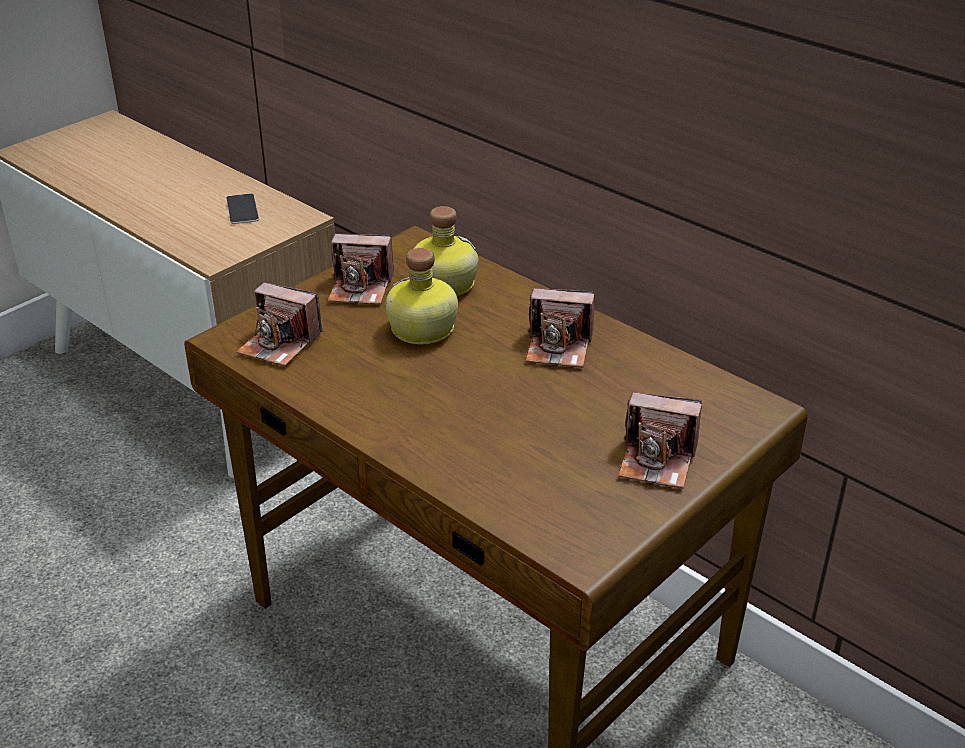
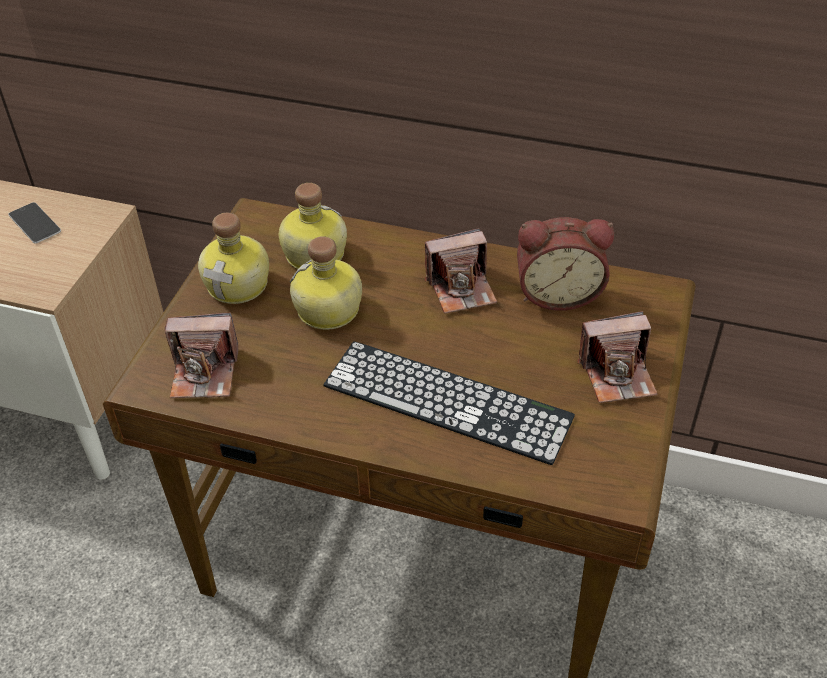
camera: 25 degrees left, 10 degrees up
(361, 288) = (239, 284): camera -> bottle
(473, 430) = (447, 401): none -> keyboard
(652, 377) = (558, 292): none -> alarm clock

